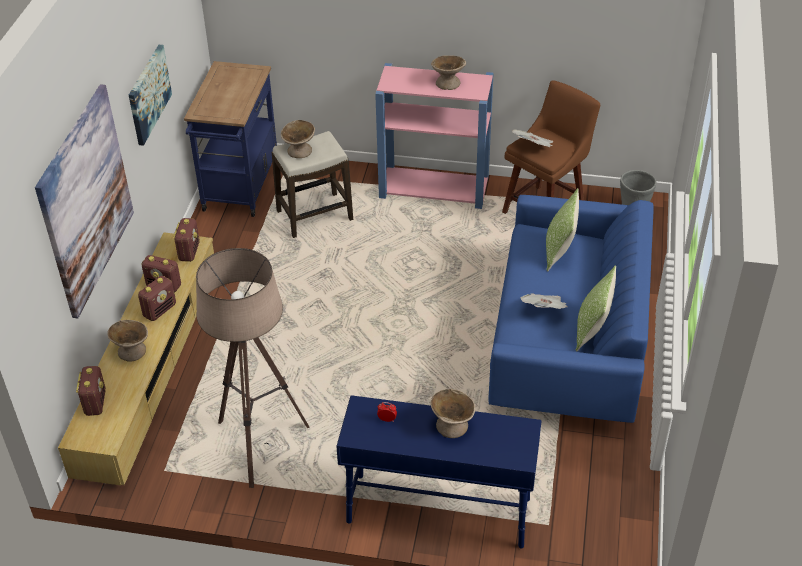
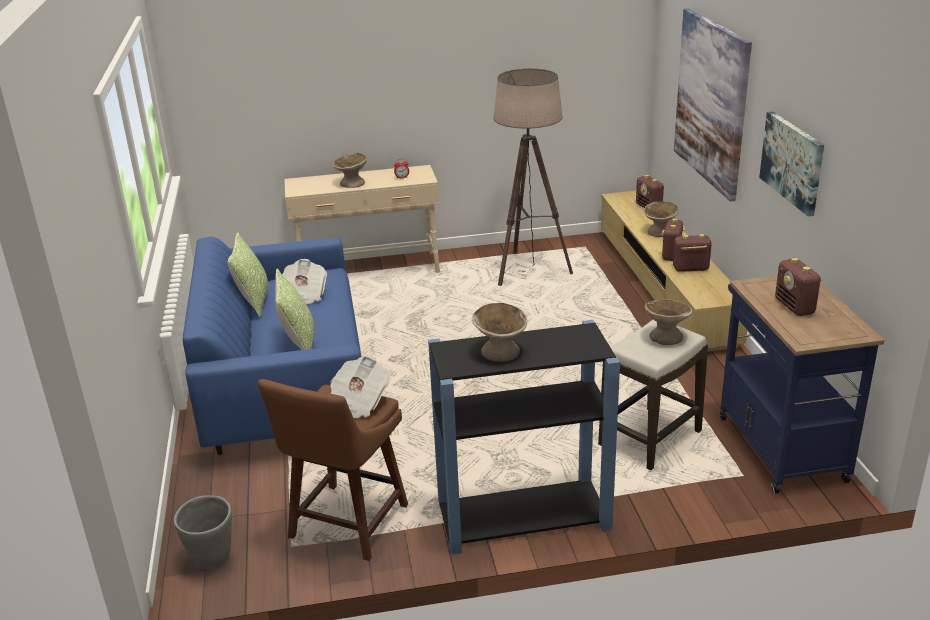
camera: 160 degrees right, 15 degrees down
(189, 251) = (702, 294): radio -> radio (795, 307)
(434, 188) = (521, 515): pink bookcase -> black bookcase
(438, 509) = (368, 271): blue console table -> beige console table

